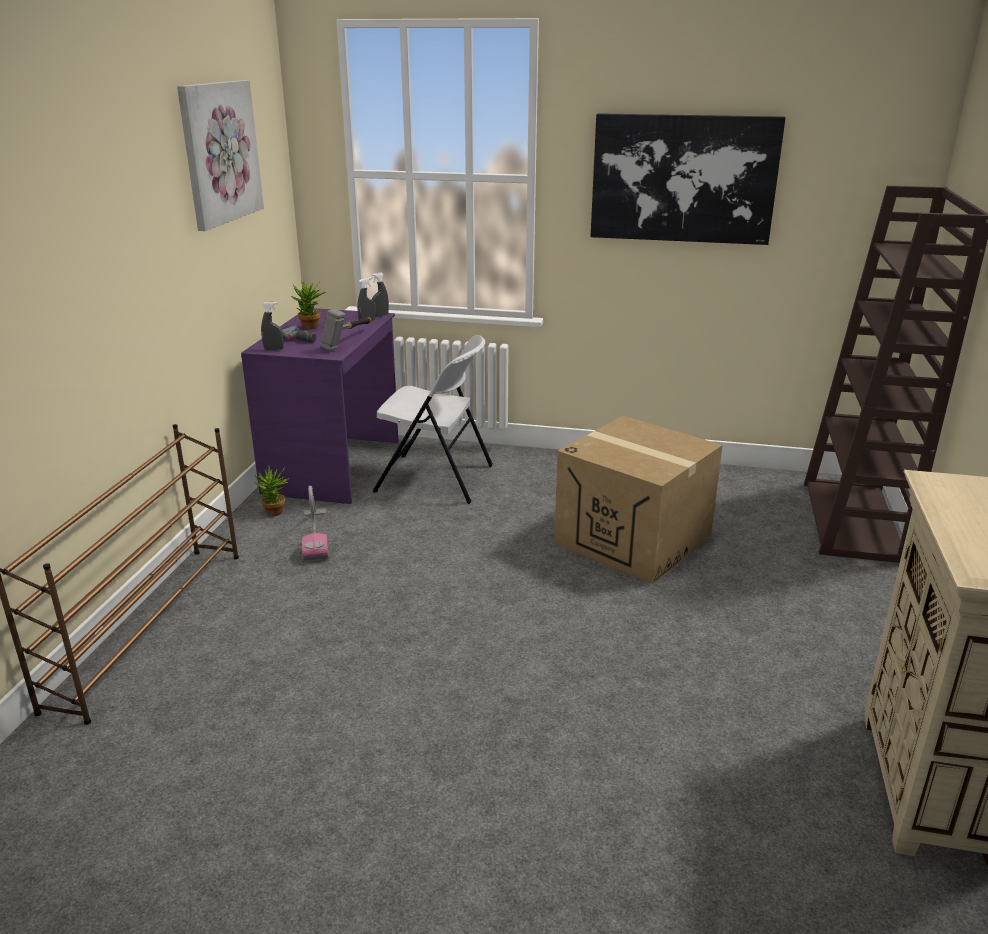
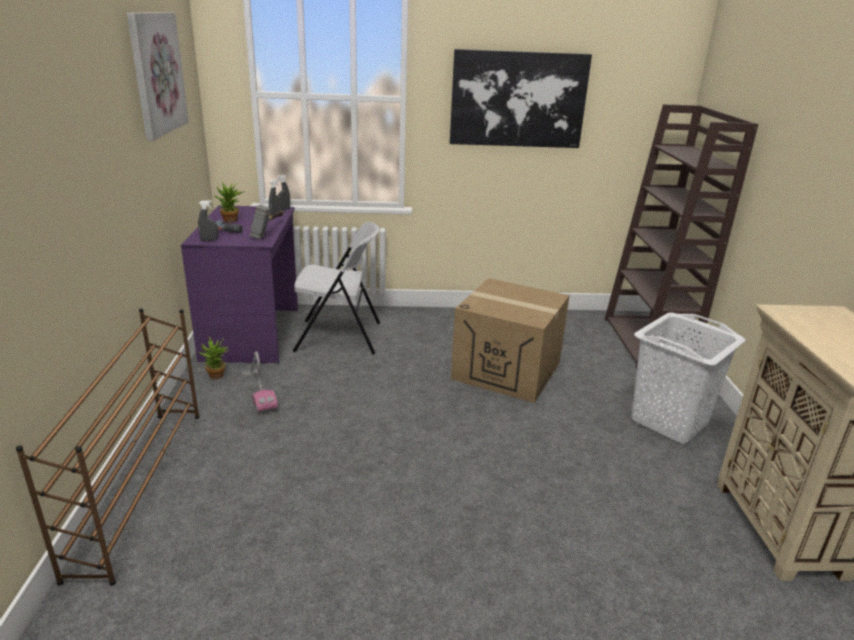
camera: 15 degrees left, 0 degrees up
(834, 628) = (669, 421): none -> white laundry basket

